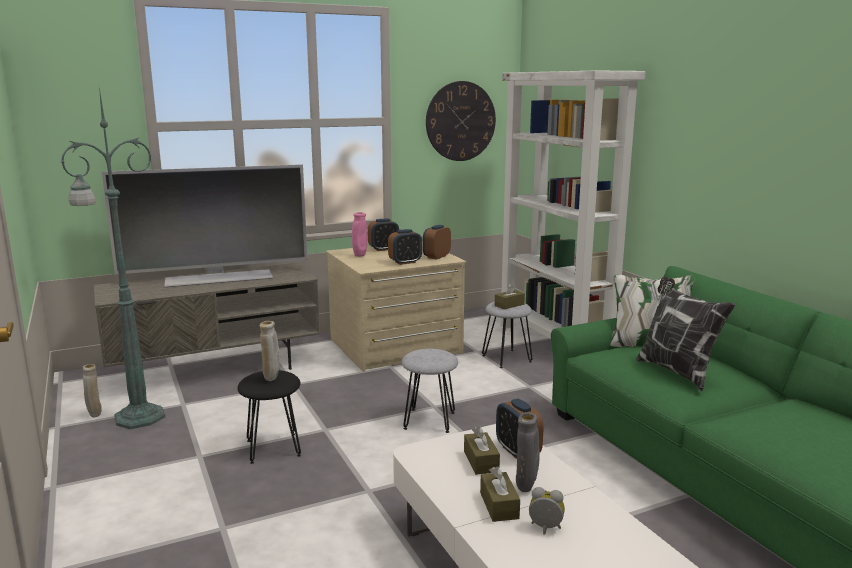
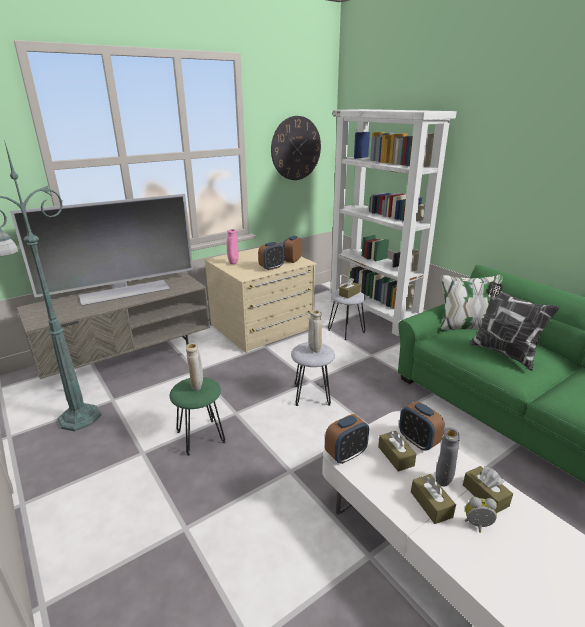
camera: 10 degrees left, 10 degrees up
(94, 415) = (39, 420): beige vase -> beige vase (314, 350)
(273, 447) = (200, 436): black stool -> green stool
(383, 249) = (248, 255): alarm clock -> alarm clock (346, 454)
(572, 505) = (485, 495): none -> brown tissue box

